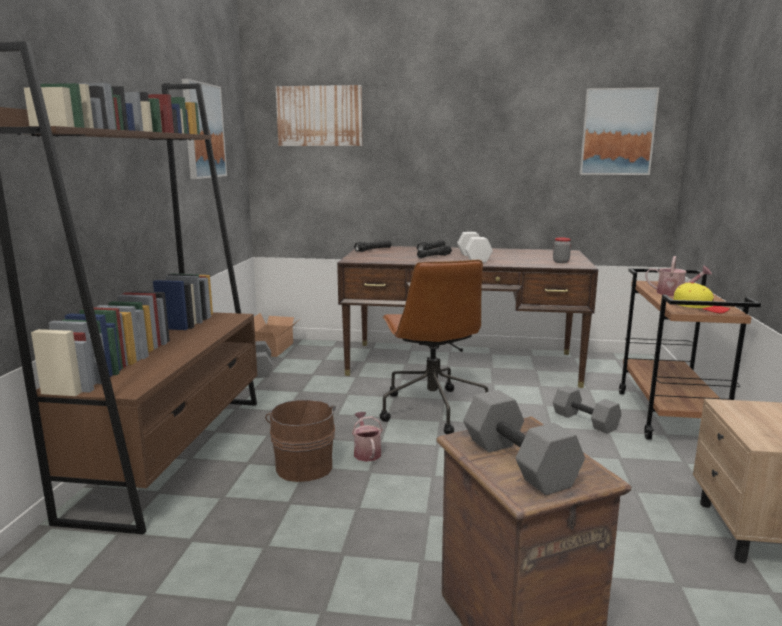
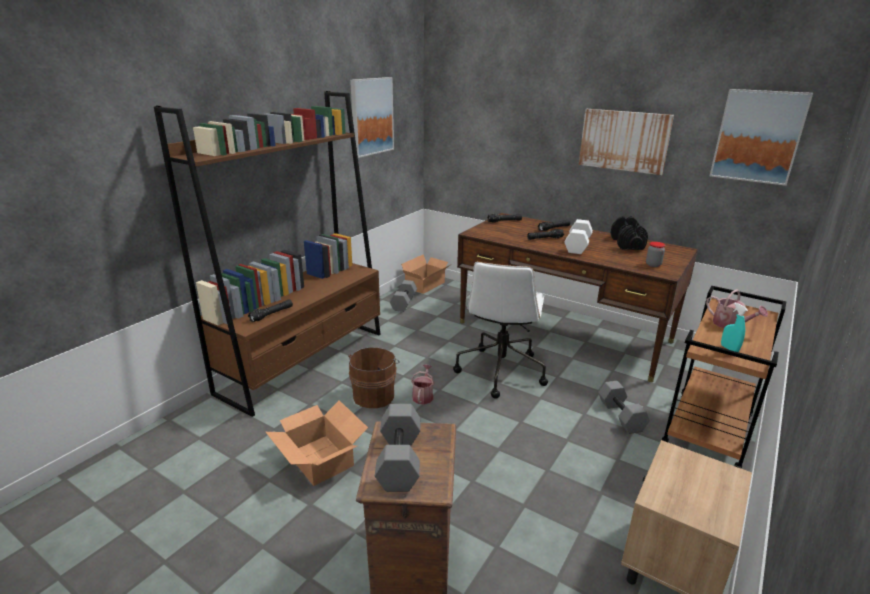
camera: 25 degrees right, 10 degrees up
(152, 371) = (271, 314): none -> black flashlight
(291, 554) = (320, 459): none -> cardboard box
(319, 116) = (479, 98): picture -> picture (624, 140)
(431, 409) = (500, 371): brown office chair -> white office chair
(515, 252) = (626, 243): none -> black dumbbell
(699, 307) = (729, 349): yellow cap -> turquoise spray bottle

